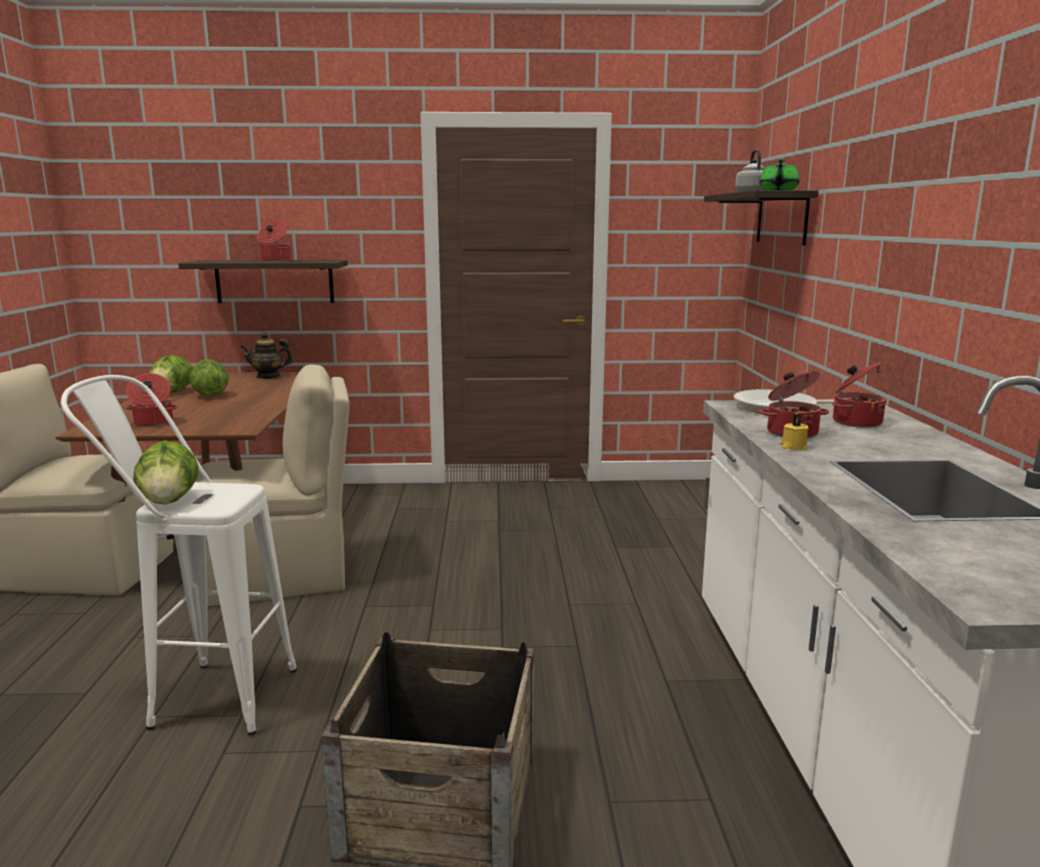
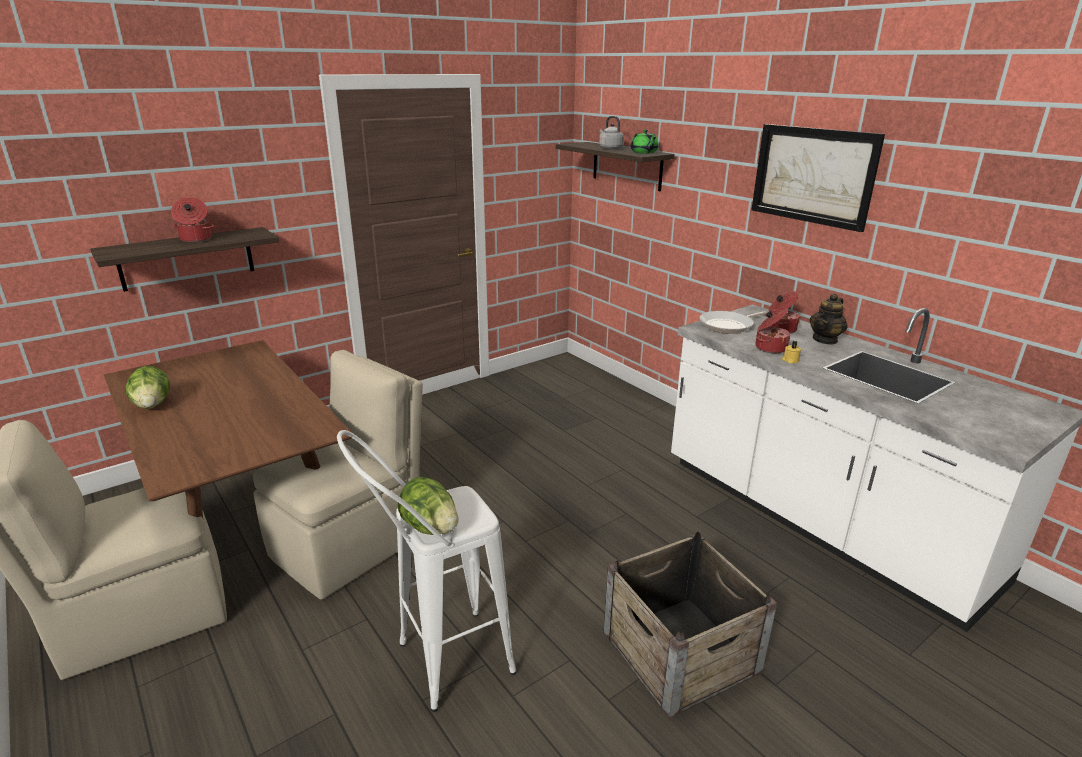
camera: 35 degrees left, 10 degrees up
(153, 423) = (223, 450): cooking pot -> none
(210, 395) = (207, 399): lettuce -> none
(268, 376) = (217, 359): teapot -> teapot (825, 340)
(941, 183) = (813, 175): none -> picture

